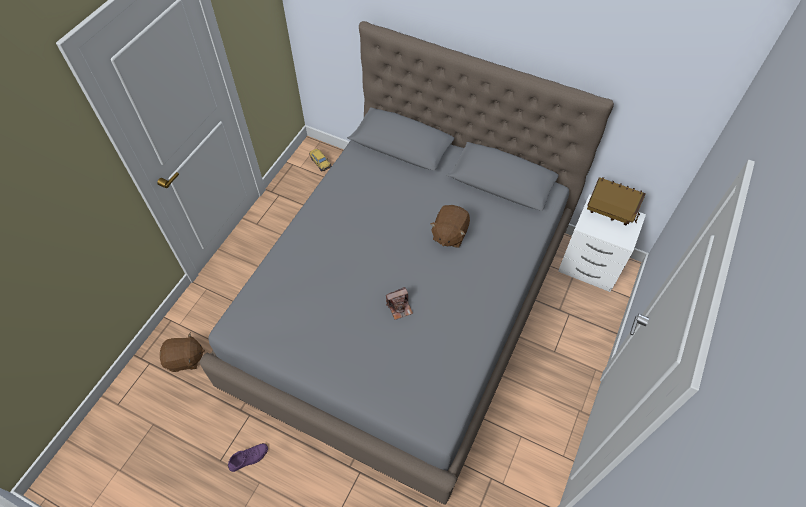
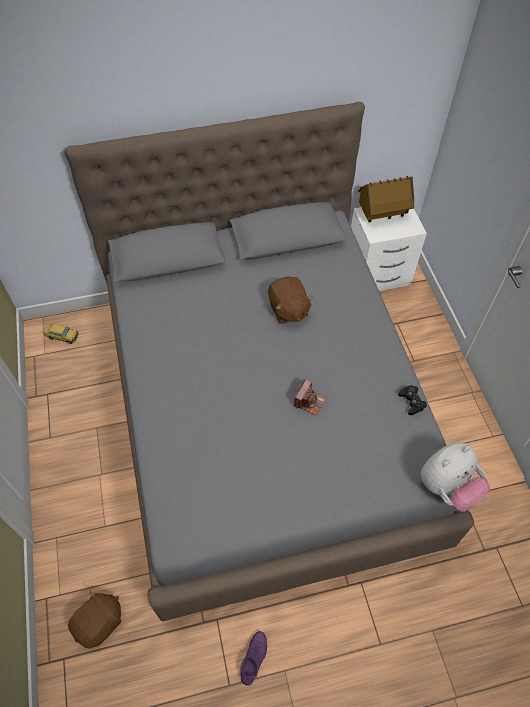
camera: 40 degrees left, 0 degrees up
(437, 440) = (447, 487): none -> plush toy
(473, 362) = (411, 402): none -> black game controller

